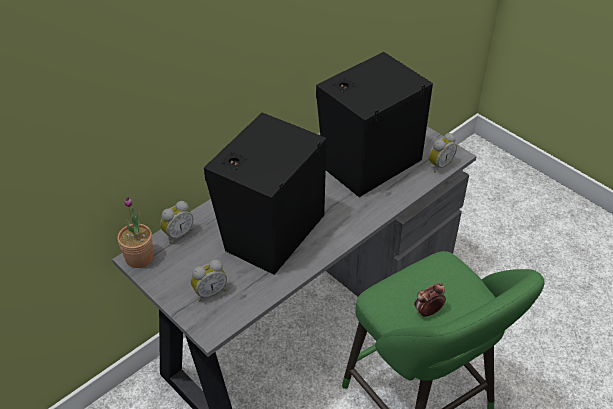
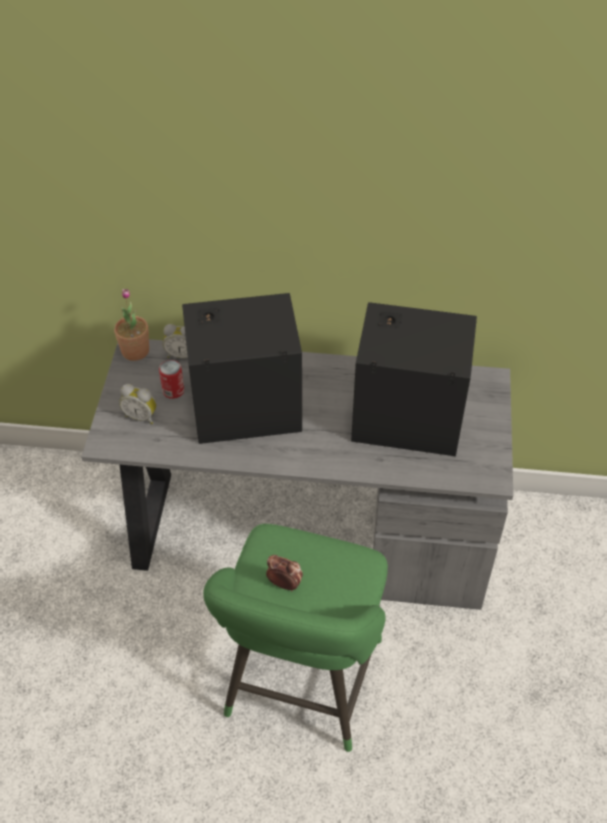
camera: 50 degrees right, 5 degrees up
(206, 259) = (173, 391): none -> can
(438, 165) = (463, 473): alarm clock -> none

